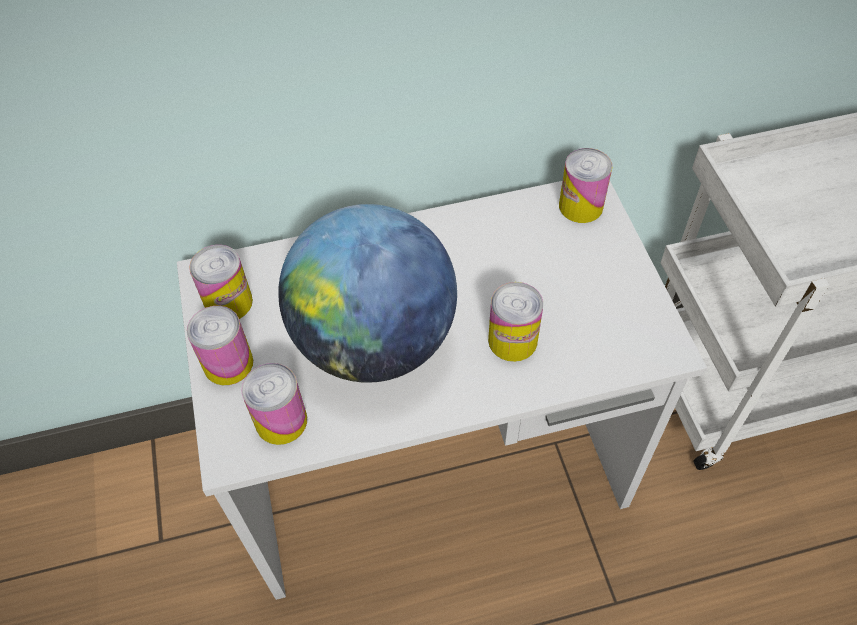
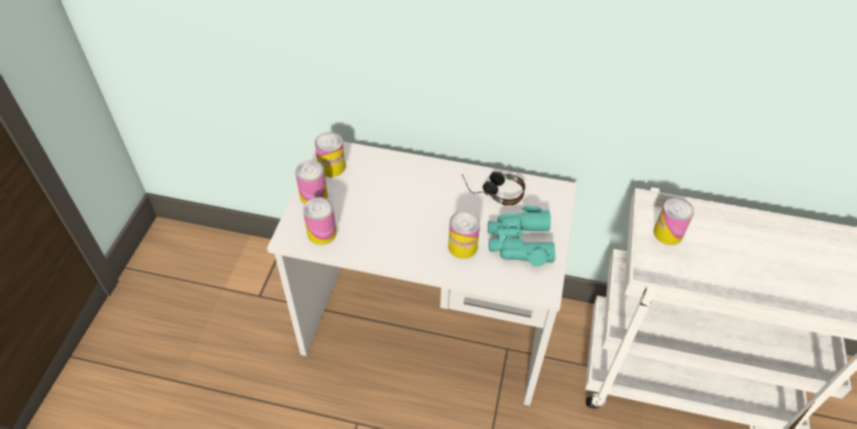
camera: 25 degrees right, 5 degrees down
(374, 341) = (391, 216): globe -> none
(499, 233) = (493, 190): none -> headphones
(580, 206) = (549, 195): can -> can (668, 233)
(588, 295) = (519, 242): none -> turquoise binoculars

